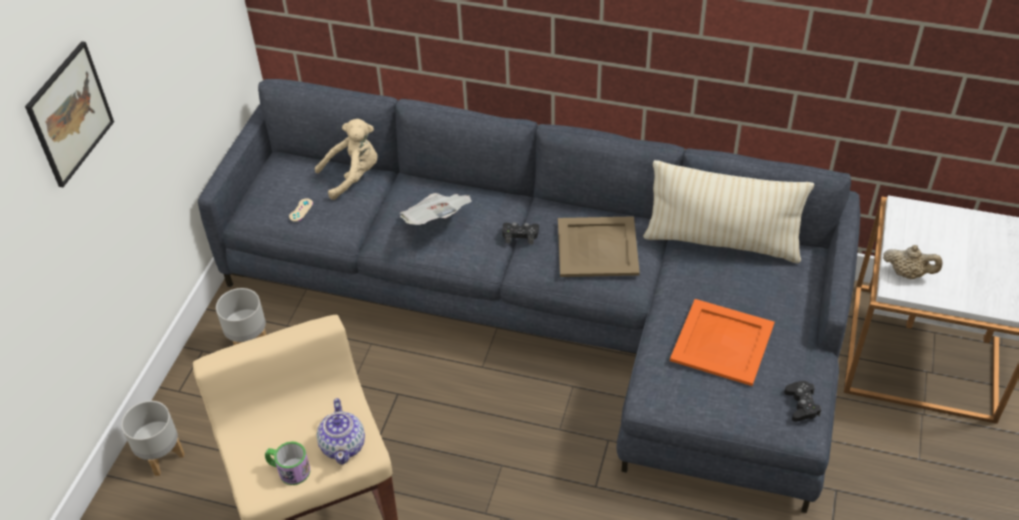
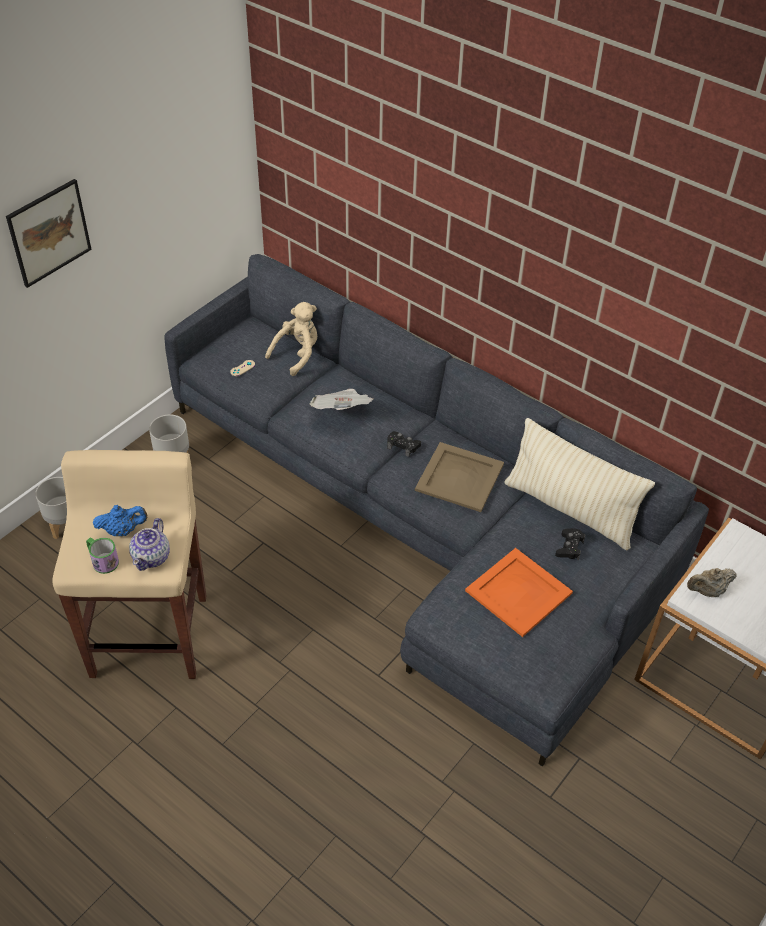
camera: 20 degrees right, 0 degrees up
(293, 428) = (123, 530): none -> blue teapot
(353, 176) = (297, 354): beige plush toy -> beige plush toy turned 45 degrees counterclockwise
(801, 405) = (556, 668): black game controller -> black game controller (569, 547)
(908, 274) = (707, 591): beige teapot -> beige teapot turned 120 degrees clockwise

